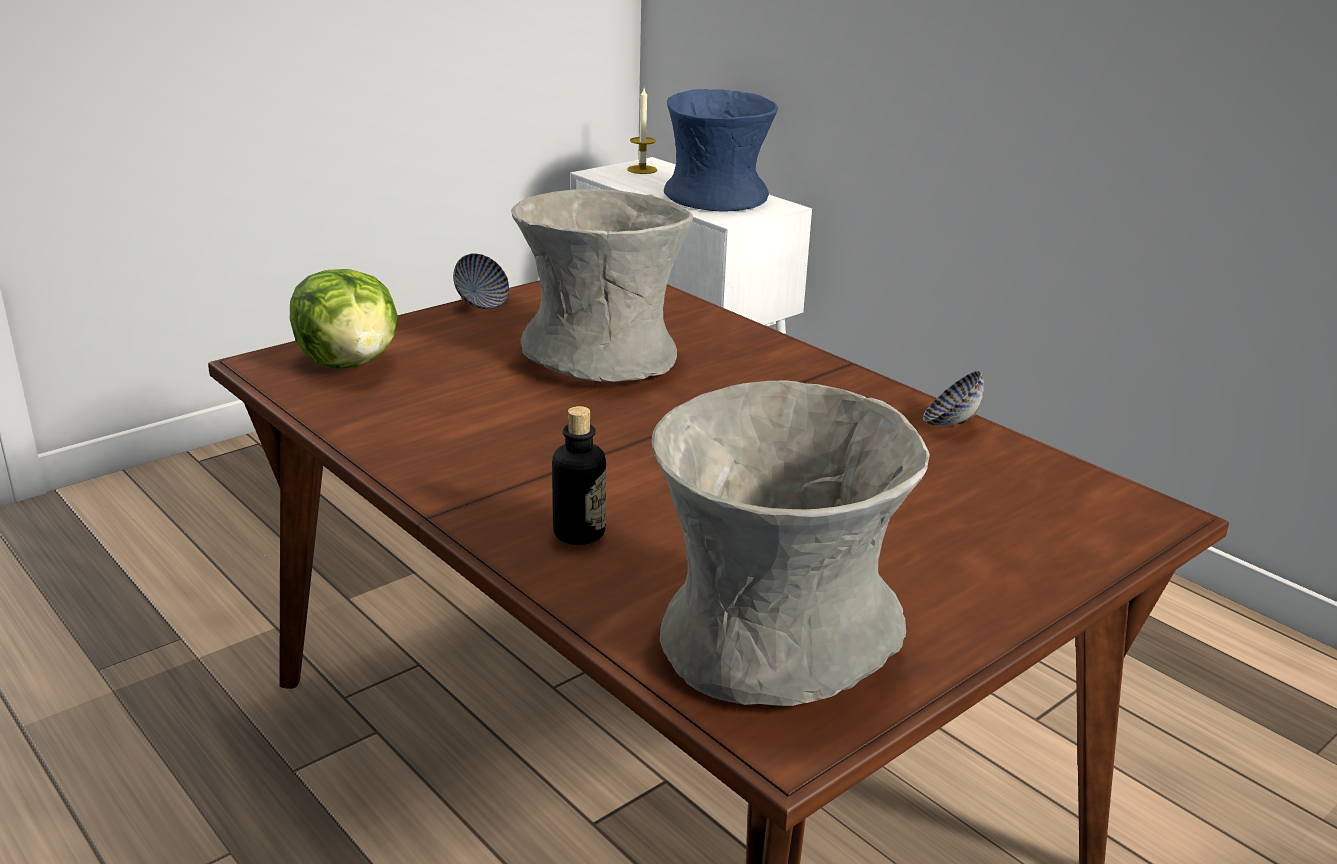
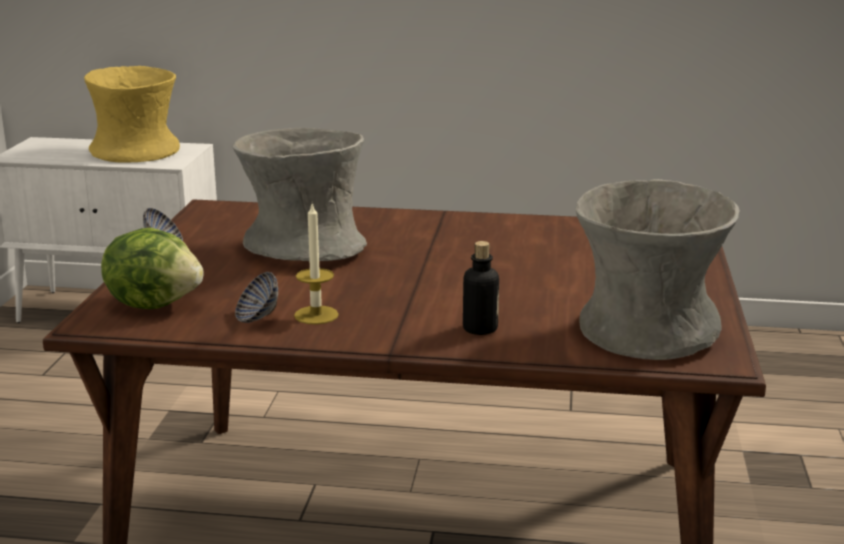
camera: 40 degrees left, 5 degrees down
(642, 170) = (42, 147): candle -> candle (316, 315)
(716, 198) = (136, 152): blue vase -> yellow vase
(950, 423) = (544, 222): bowl -> bowl (257, 317)

